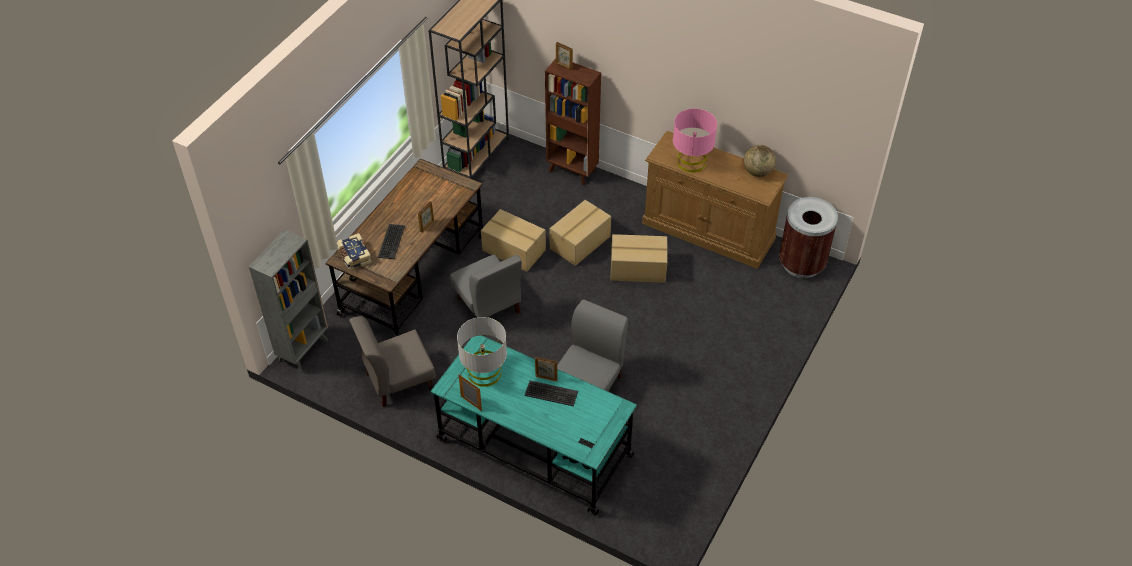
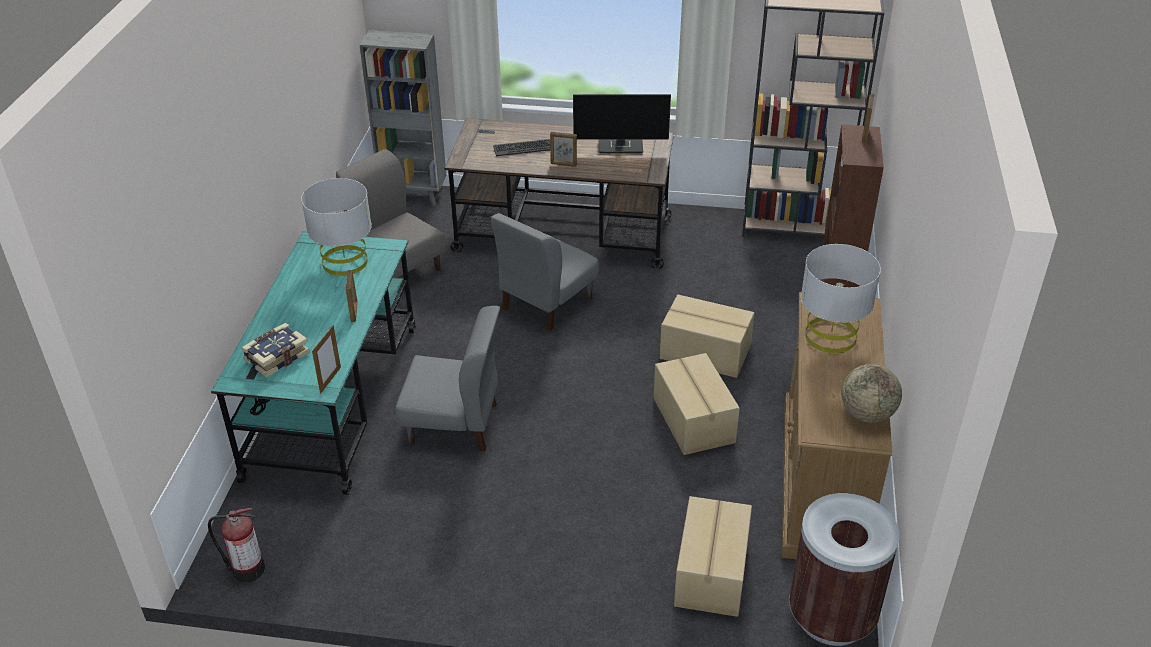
camera: 70 degrees right, 10 degrees down
(354, 256) = (486, 131): book -> book (276, 357)
(421, 189) = (621, 146): none -> monitor
(471, 403) = (292, 264): picture frame -> picture frame (330, 380)
(513, 251) = (651, 299): cardboard box -> cardboard box (710, 573)
(551, 394) = (327, 322): keyboard -> none
(675, 521) = (246, 569): none -> fire extinguisher
(691, 161) = (831, 337): pink table lamp -> grey table lamp

